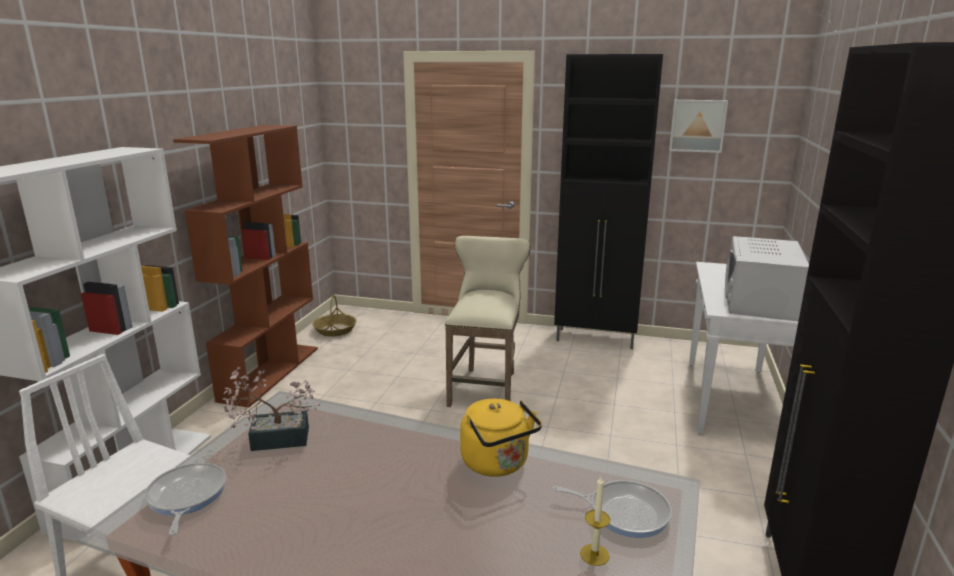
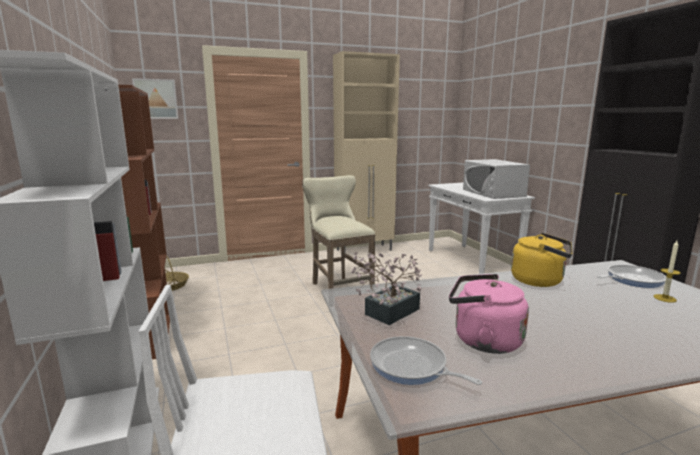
camera: 35 degrees left, 5 degrees down
(283, 502) = (483, 340): none -> pink kettle
(596, 339) = (365, 250): black cabinet -> beige cabinet
(697, 125) = (408, 103): picture -> picture (156, 99)

